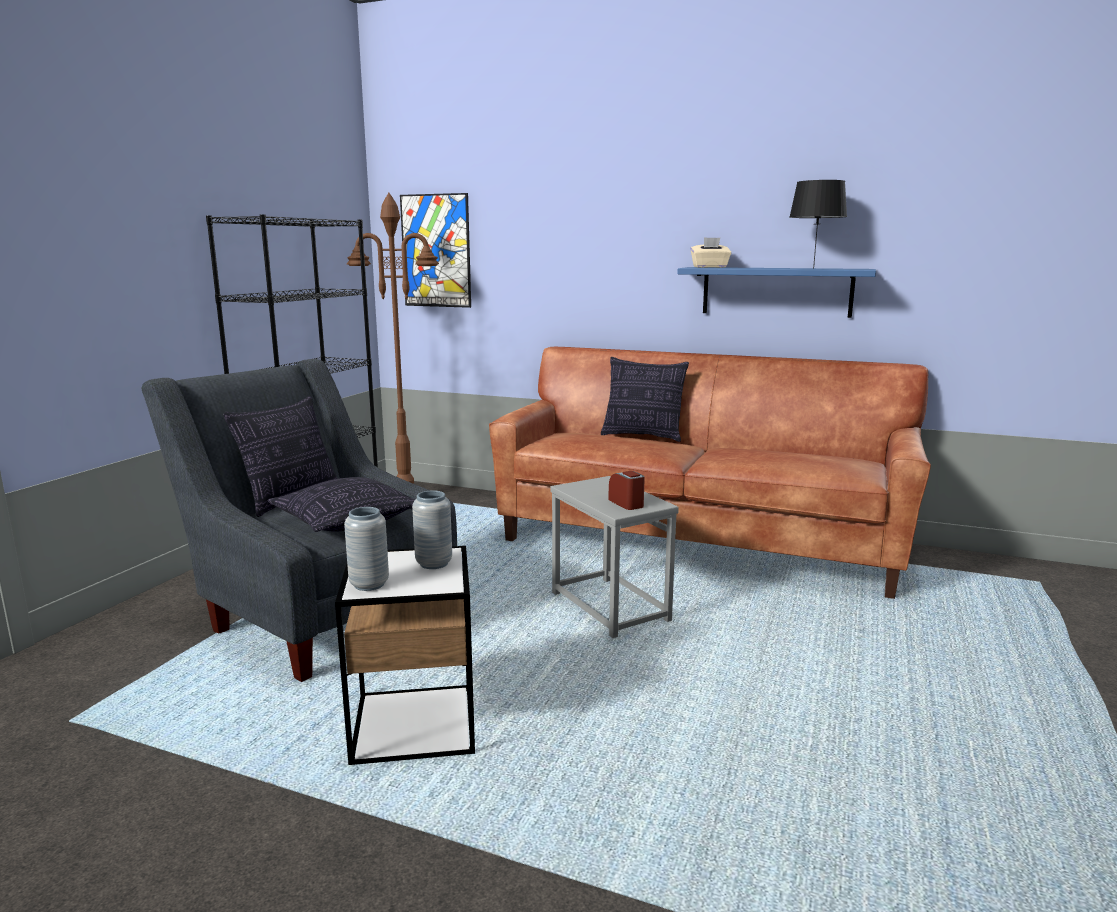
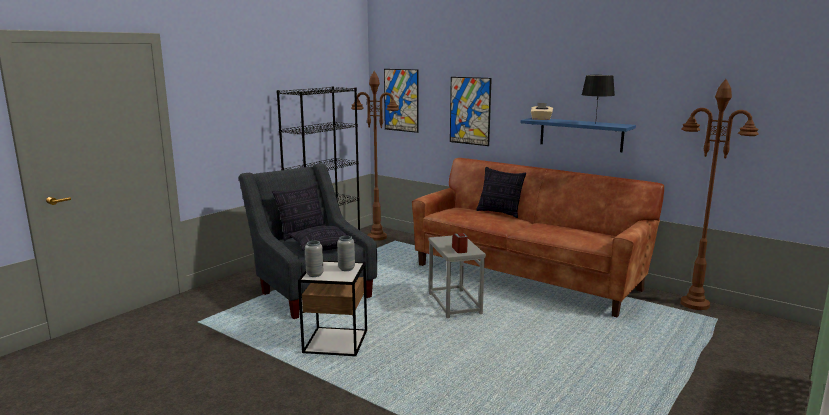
camera: 15 degrees right, 0 degrees up
(569, 262) = (470, 111): none -> picture
(985, 561) = (695, 304): none -> brown floor lamp

